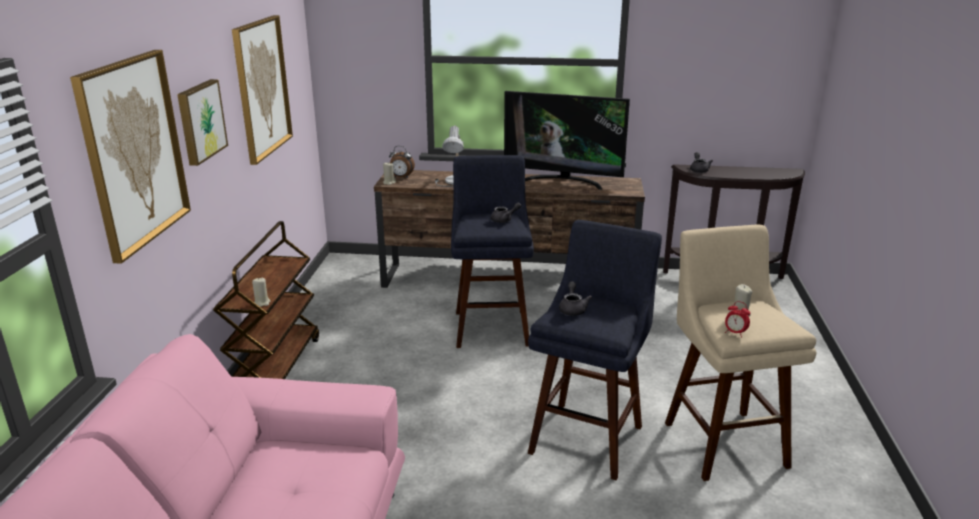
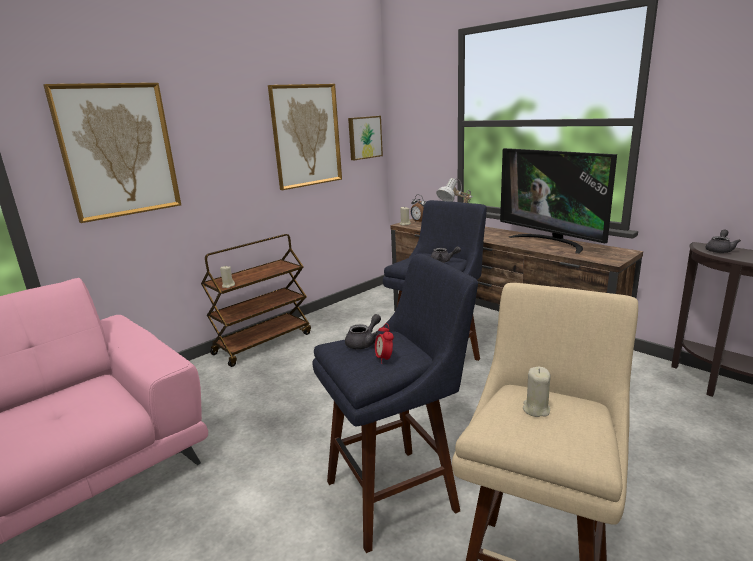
camera: 40 degrees right, 5 degrees down
(200, 121) = (212, 145): picture -> picture (364, 137)
(735, 333) = (492, 429): alarm clock -> alarm clock (384, 359)

